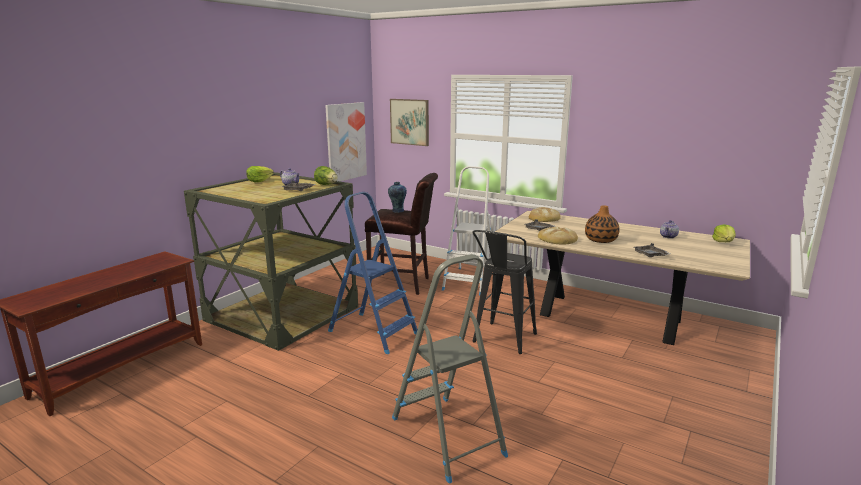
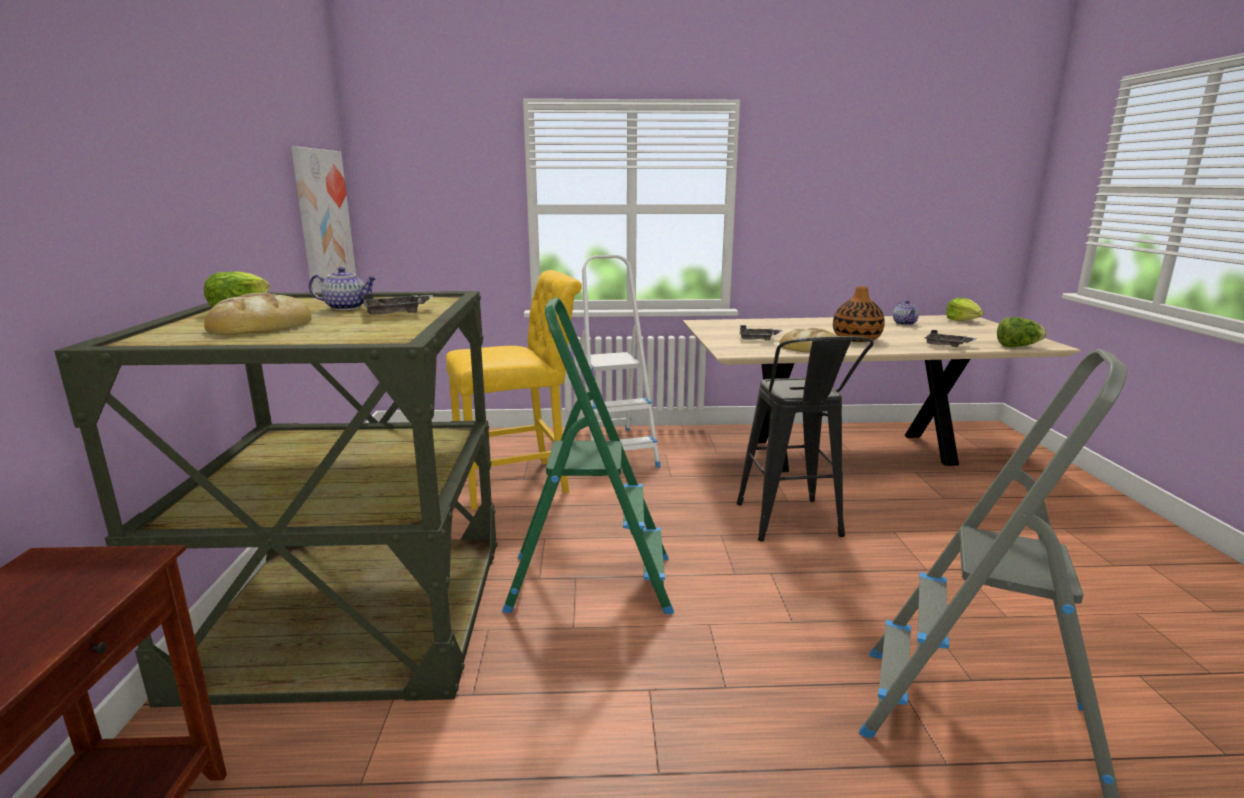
camera: 35 degrees left, 0 degrees up
(327, 185) = (430, 299): lettuce -> lettuce (1017, 346)
(374, 333) = (592, 583): blue step ladder -> green step ladder
(397, 211) = (500, 348): vase -> none
(403, 284) = (519, 483): brown stool -> yellow stool
(410, 122) = (438, 190): picture -> none
(543, 218) = (726, 325): bread -> bread (260, 324)

